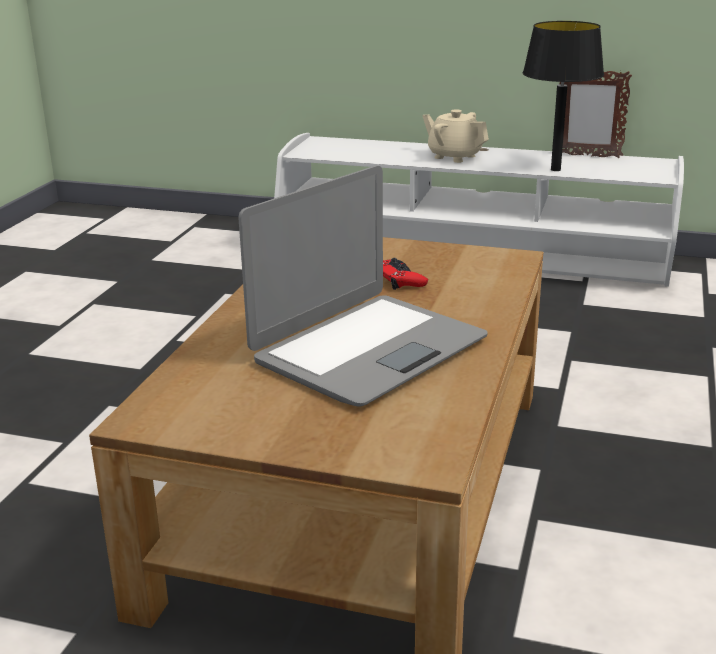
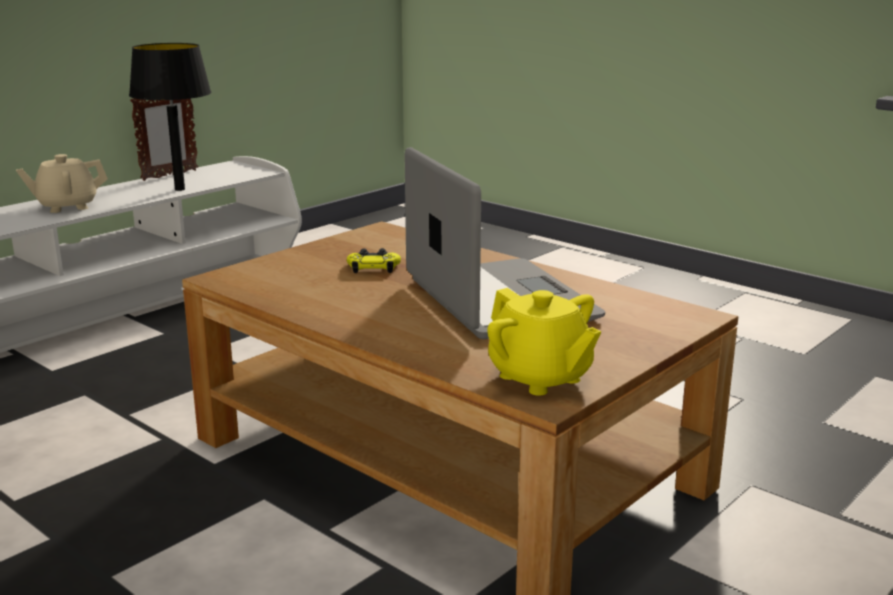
camera: 65 degrees left, 5 degrees down
(185, 407) = (540, 378): none -> yellow teapot
(400, 280) = (373, 267): red game controller -> yellow game controller

